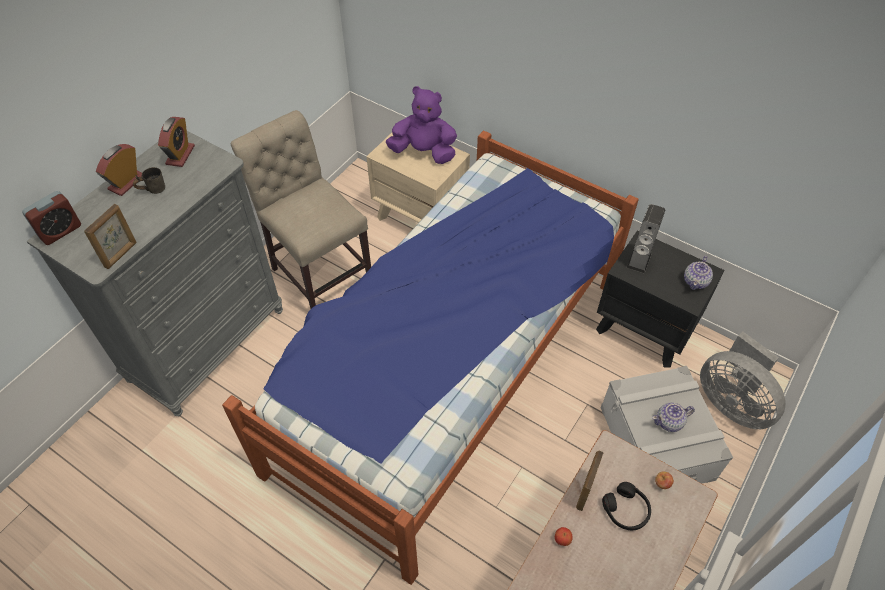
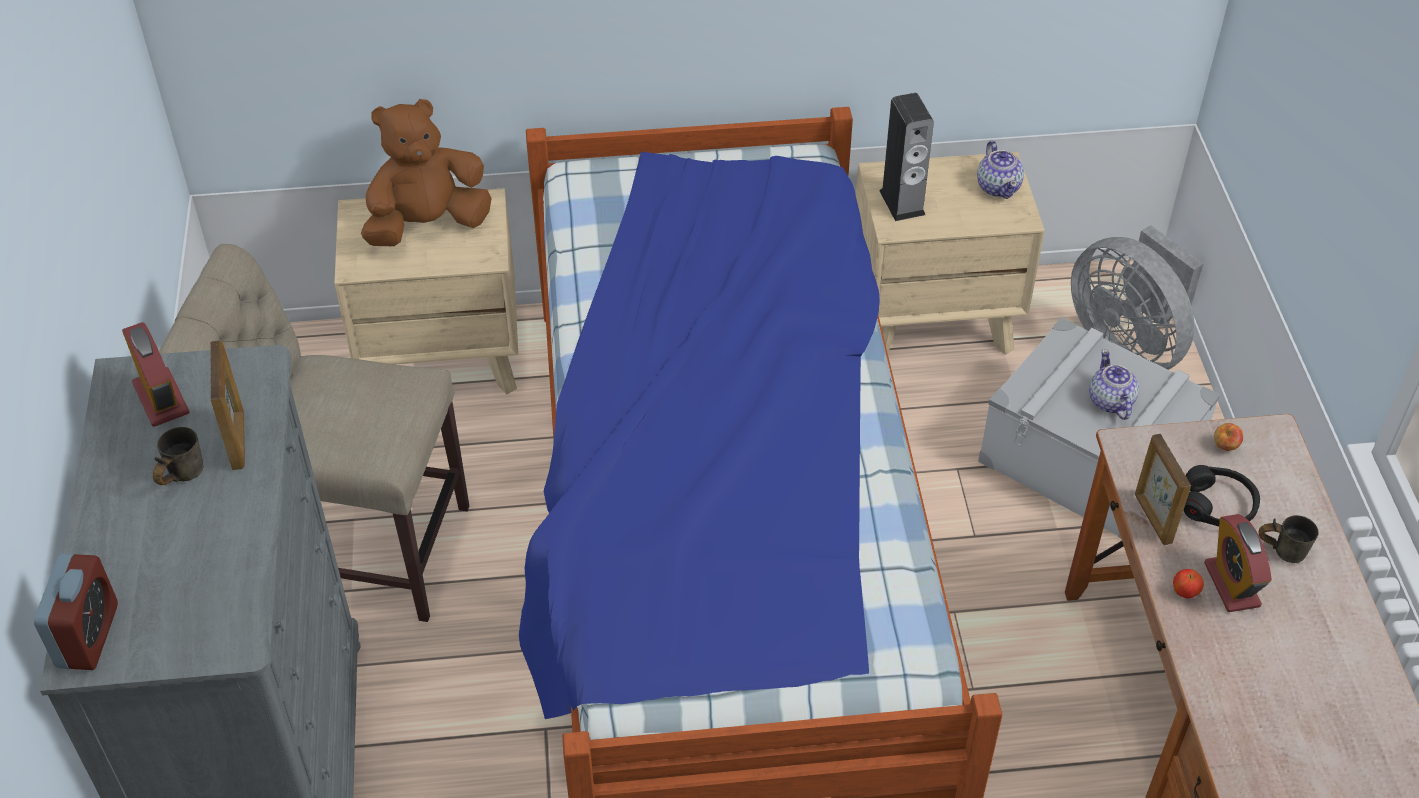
camera: 40 degrees left, 5 degrees down
(121, 255) = (252, 599): picture frame -> picture frame (238, 440)
(126, 183) = (115, 494): alarm clock -> alarm clock (1231, 584)
(424, 152) = (427, 225): purple plush toy -> brown plush toy
(636, 557) = (1282, 548): none -> grey mug
(645, 328) = (934, 319): black nightstand -> beige nightstand
(669, 422) = (1110, 401): teapot -> teapot turned 135 degrees clockwise
(731, 402) = (1128, 345): grey fan -> grey fan turned 45 degrees clockwise

